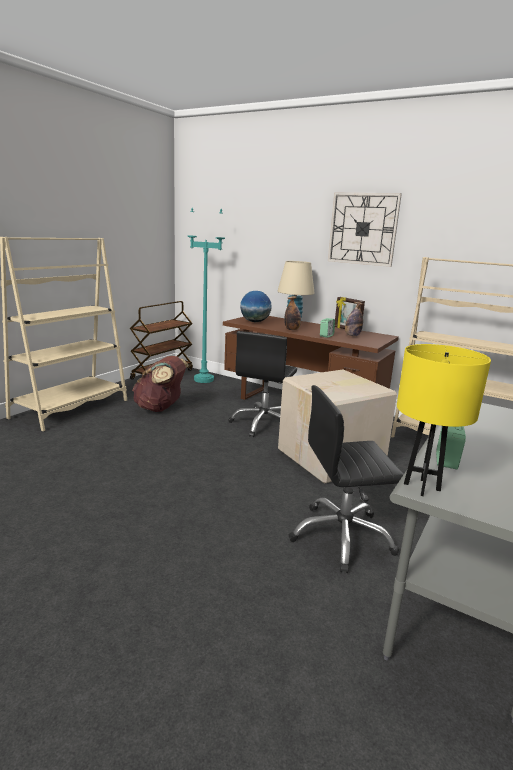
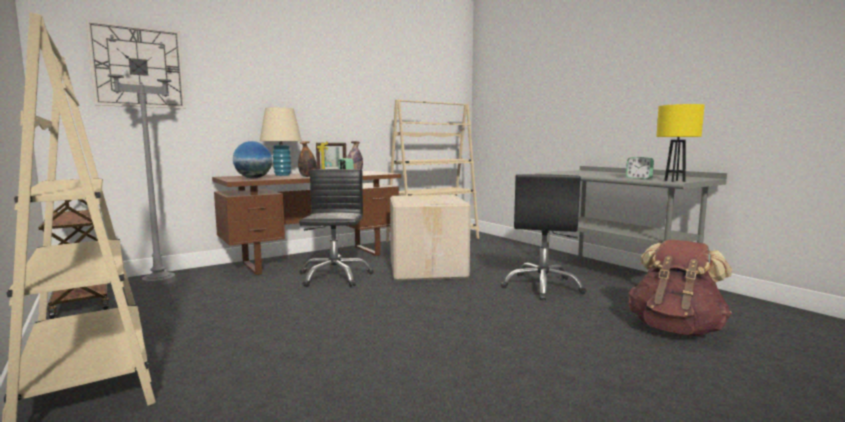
camera: 65 degrees left, 10 degrees down
(160, 408) = (212, 313): brown backpack -> brown backpack (675, 329)
(204, 379) = (159, 281): turquoise floor lamp -> grey floor lamp
(263, 424) = (334, 277): black office chair -> black office chair turned 135 degrees counterclockwise
(363, 229) = (326, 78): wall clock -> wall clock (138, 67)

